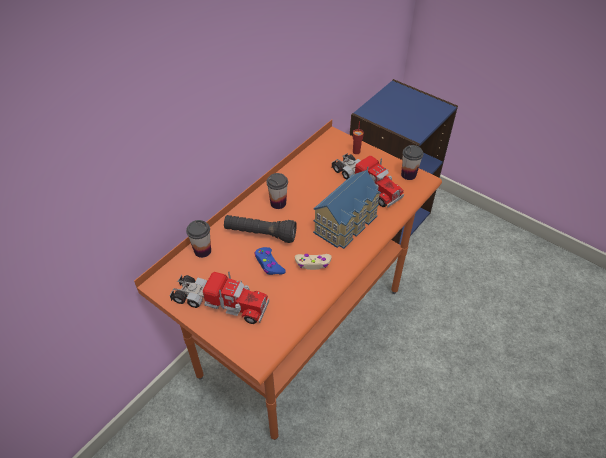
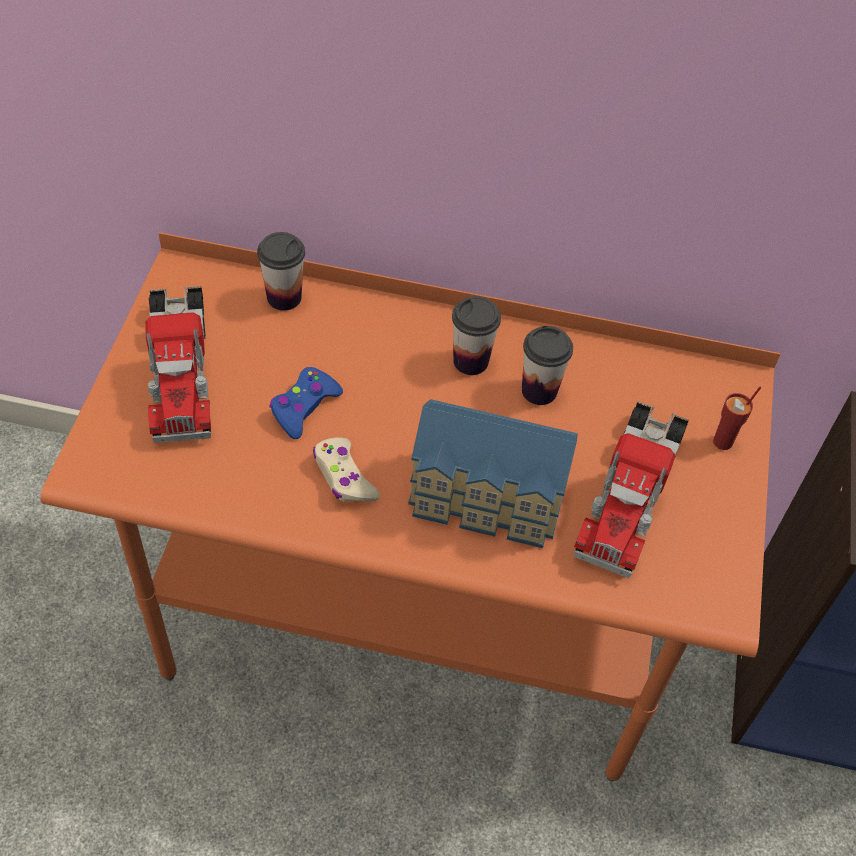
camera: 60 degrees right, 5 degrees up
(260, 234) = (372, 365): black flashlight -> none
(408, 175) = (720, 571): cup -> cup (539, 391)

